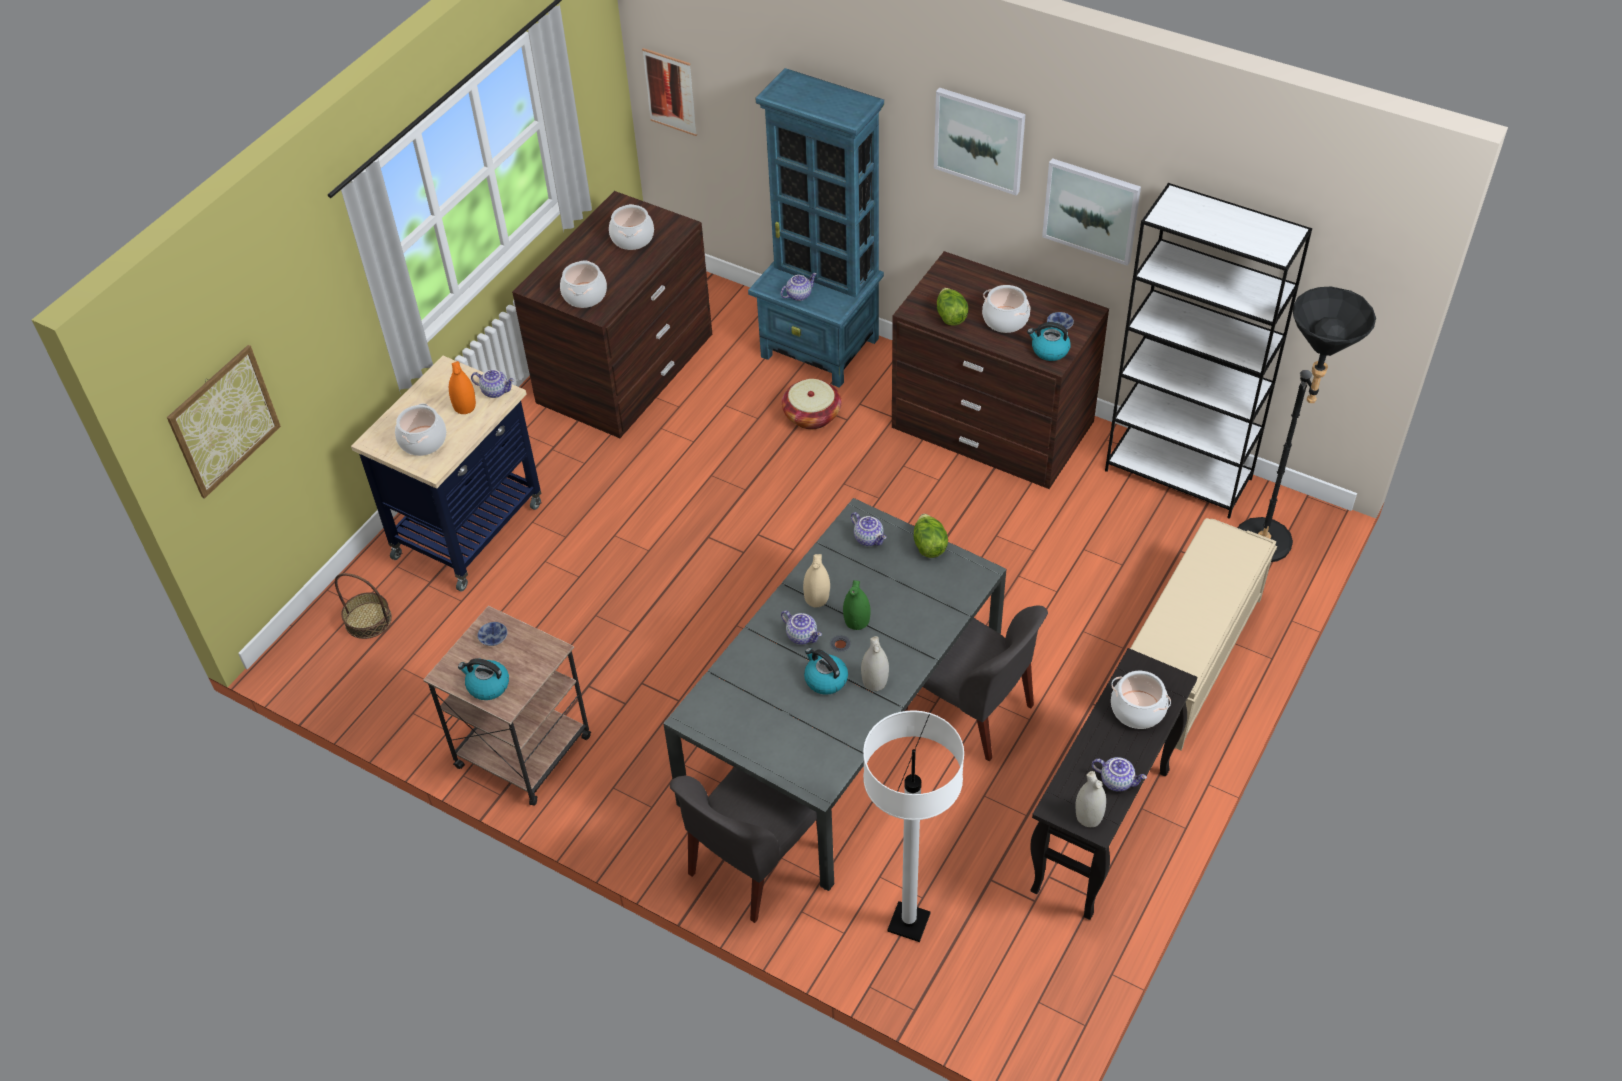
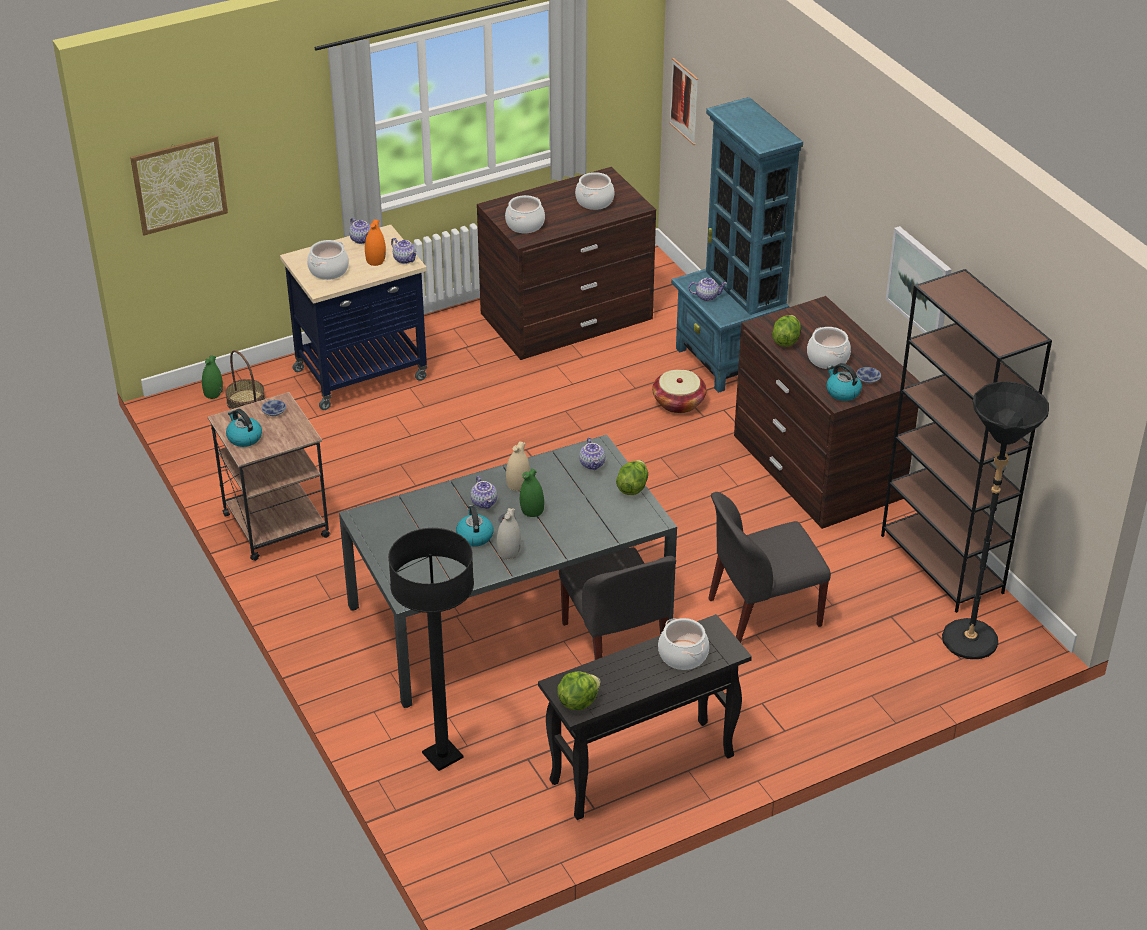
camera: 30 degrees right, 10 degrees down
(324, 628) = (213, 393): none -> green vase
(754, 862) = (369, 665): grey chair -> grey chair (761, 612)
(908, 922) = (442, 756): white floor lamp -> black floor lamp
(979, 140) = (858, 196): picture -> none
(1088, 815) = (578, 701): white vase -> lettuce
(1117, 780) = (621, 691): teapot -> teapot (362, 239)
(1179, 474) = (942, 564): white bookcase -> brown bookcase
(1188, 660) = (823, 692): beige bench -> none

